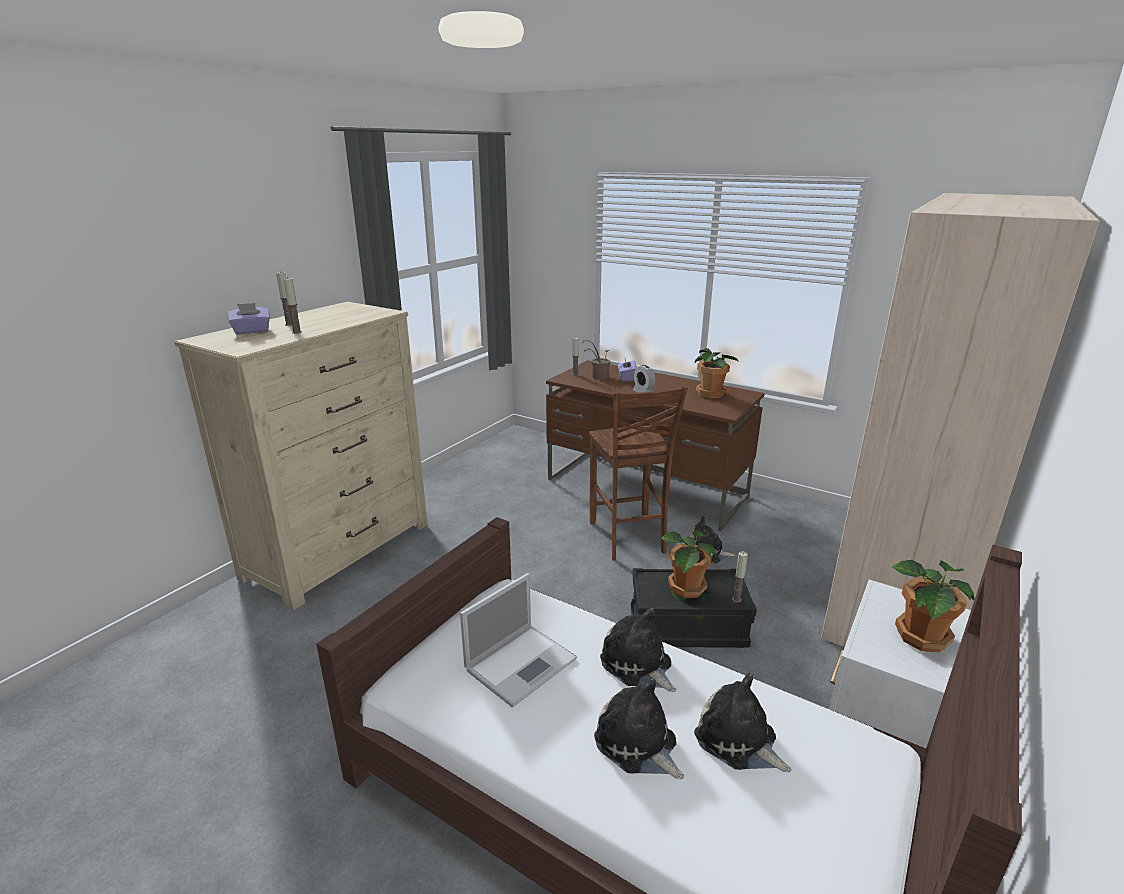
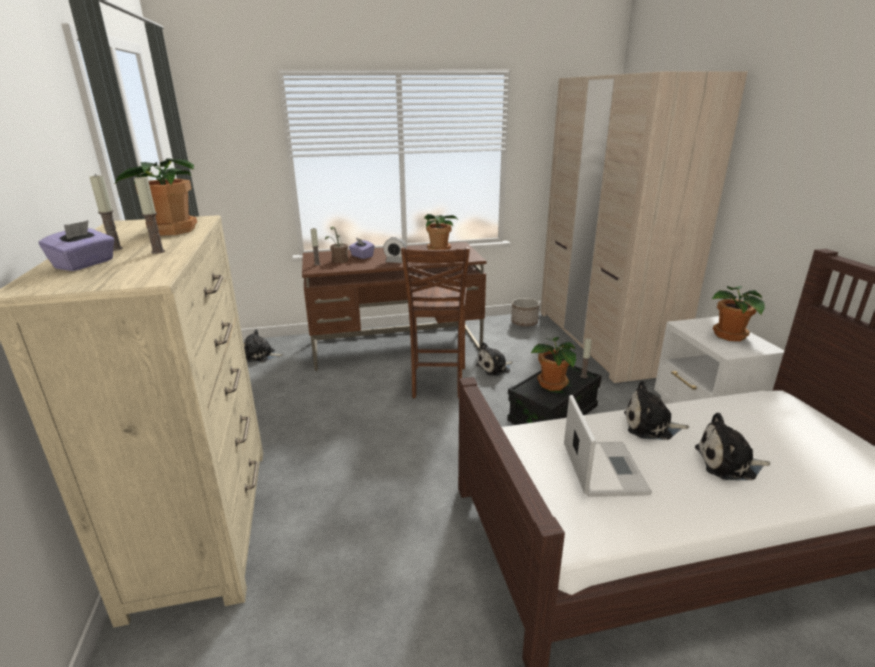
camera: 45 degrees left, 0 degrees up
(348, 318) = (171, 230): none -> potted plant
(628, 538) = (437, 383): brown chair -> brown chair turned 60 degrees clockwise
(738, 741) = (749, 429): plush toy -> plush toy (261, 356)
(827, 522) = (524, 323): none -> planter

